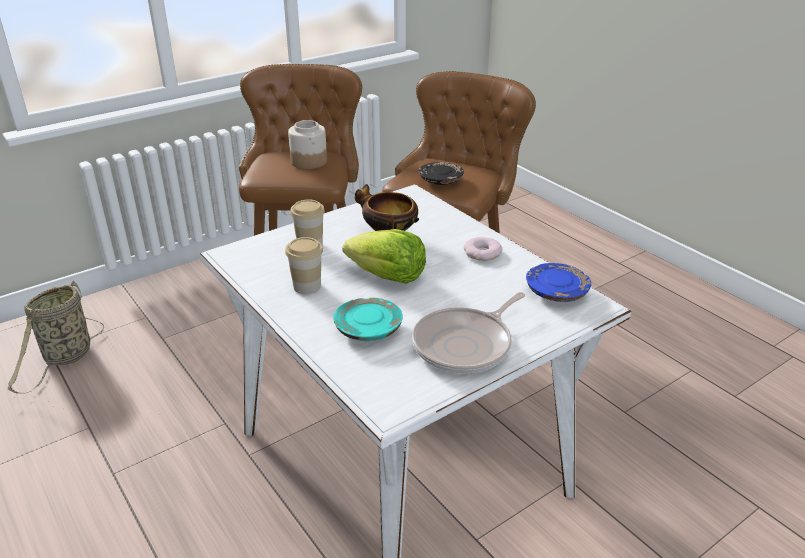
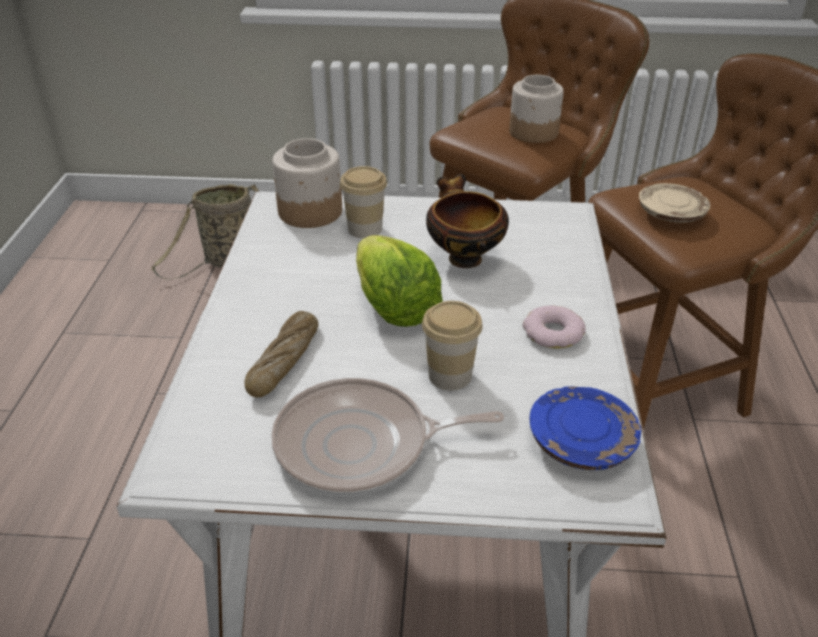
camera: 40 degrees right, 5 degrees up
(260, 250) = (309, 212): none -> jar
(307, 286) = (296, 276): cup -> cup (450, 375)
(368, 329) = (284, 361): turquoise plate -> bread
(440, 180) = (670, 213): black plate -> beige plate

